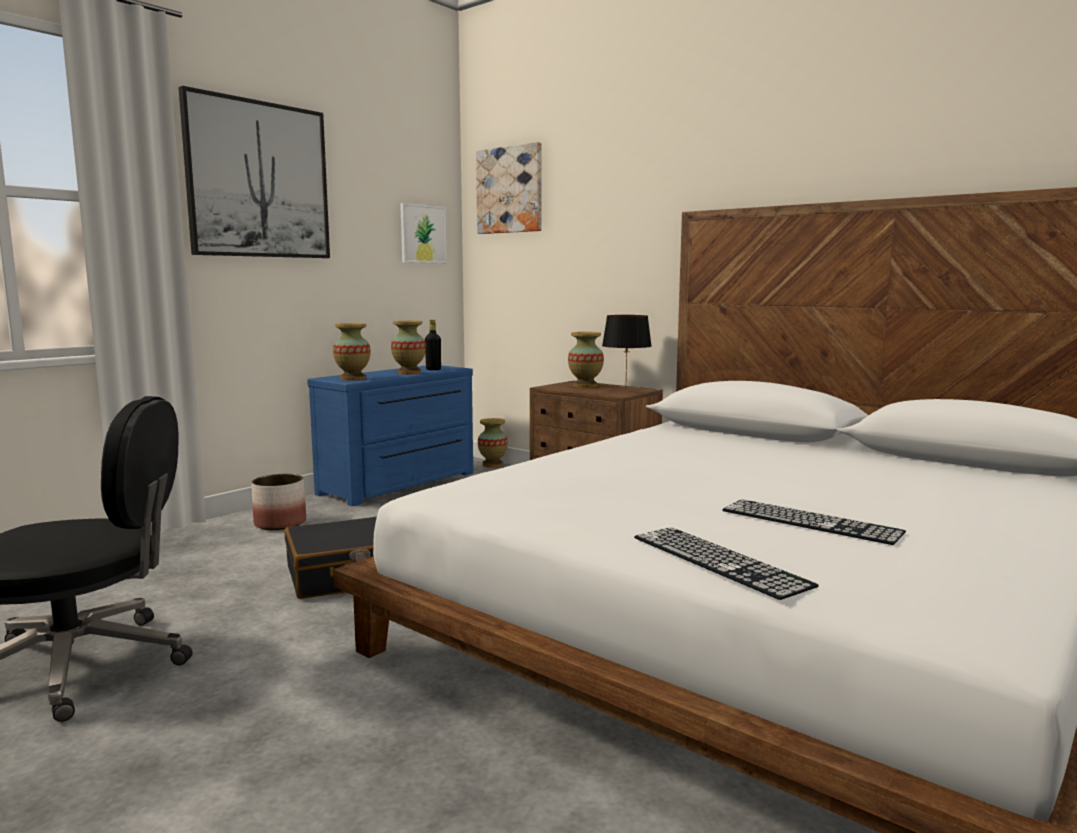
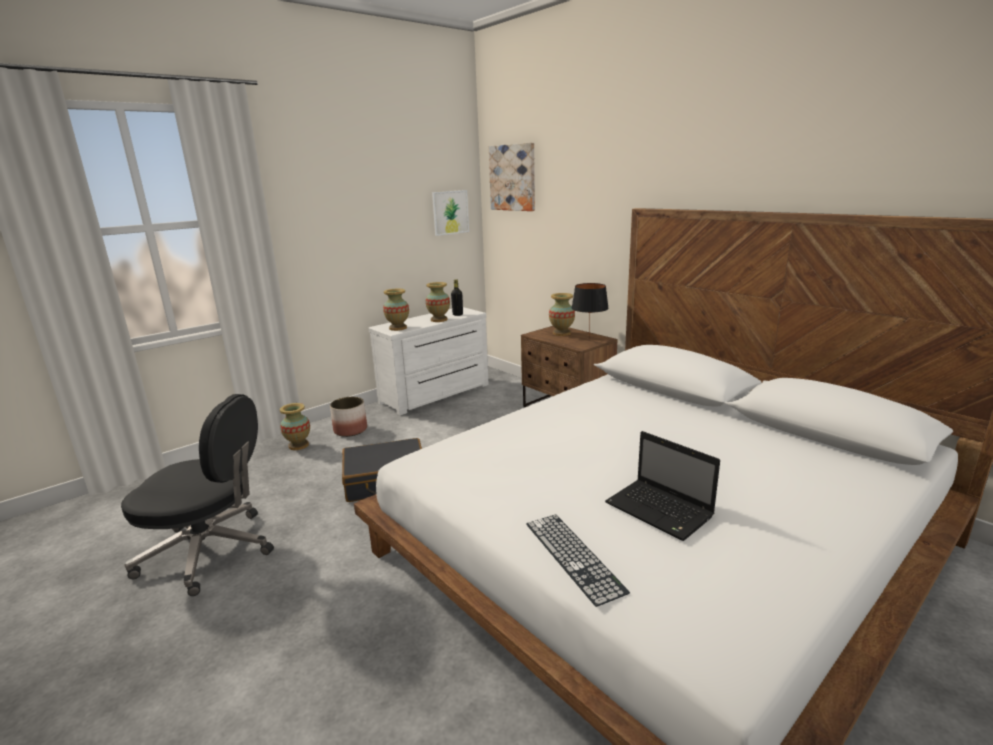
camera: 10 degrees right, 10 degrees up
(258, 180) = (324, 192): picture -> none
(401, 484) = (436, 394): blue dresser -> white dresser
(493, 465) = (504, 376): vase -> vase (299, 445)
(810, 521) = (661, 511): keyboard -> laptop

